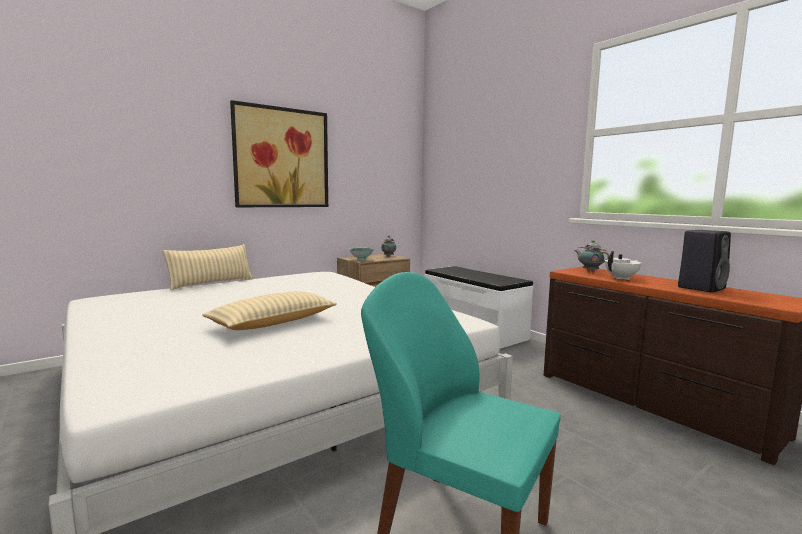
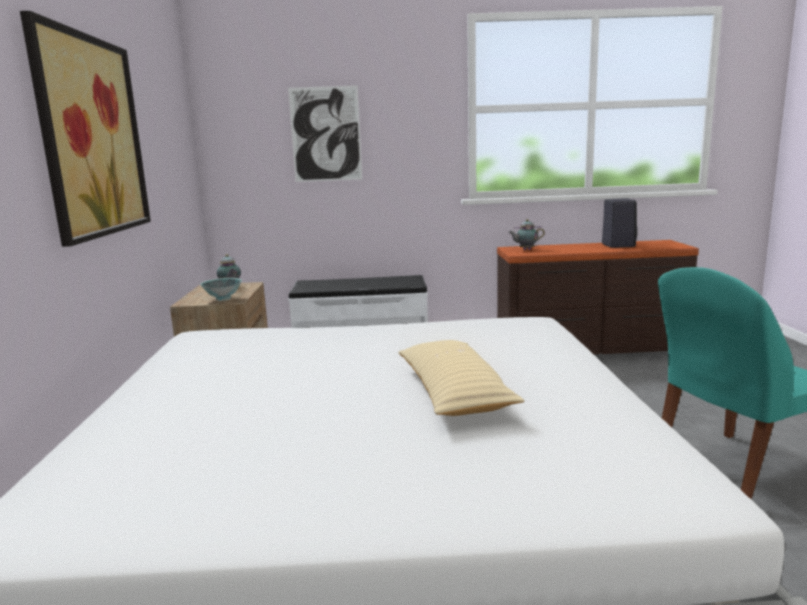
camera: 55 degrees left, 5 degrees up
(211, 283) = (100, 412): beige pillow -> none
(483, 160) = (326, 134): none -> picture
(622, 278) = (565, 250): white teapot -> none

